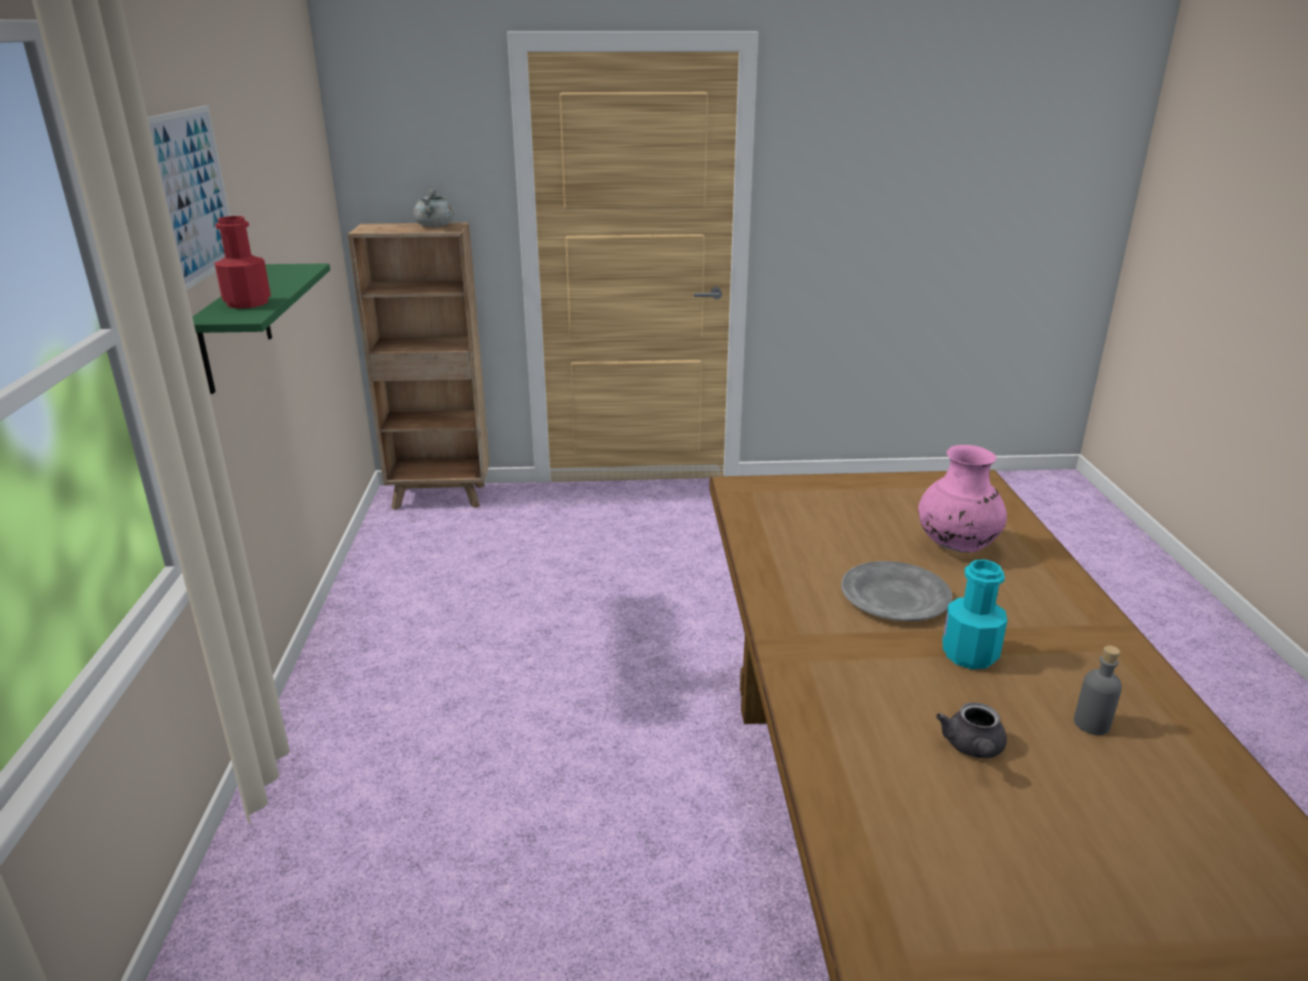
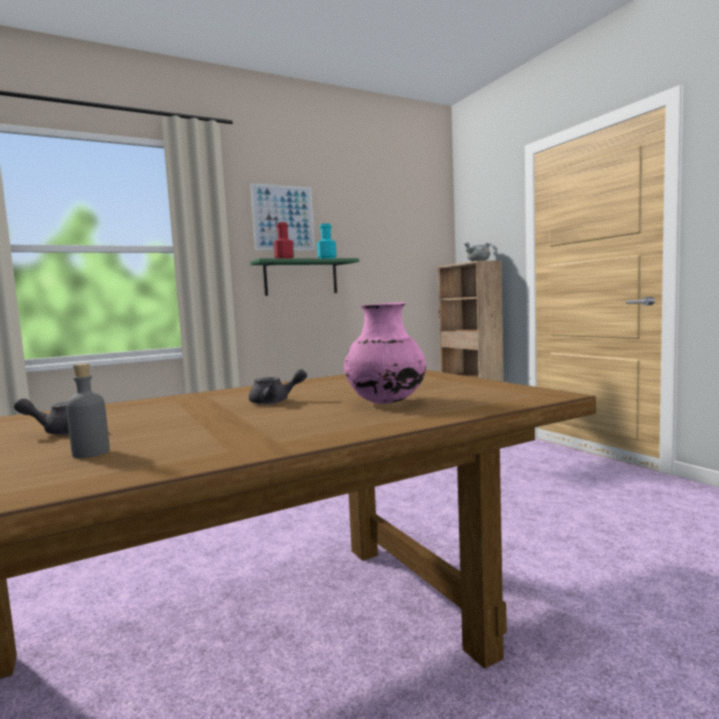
camera: 65 degrees right, 20 degrees down
(894, 597) = (275, 401): grey plate -> grey teapot
(969, 654) = (197, 420): turquoise bottle -> turquoise bottle (327, 259)

